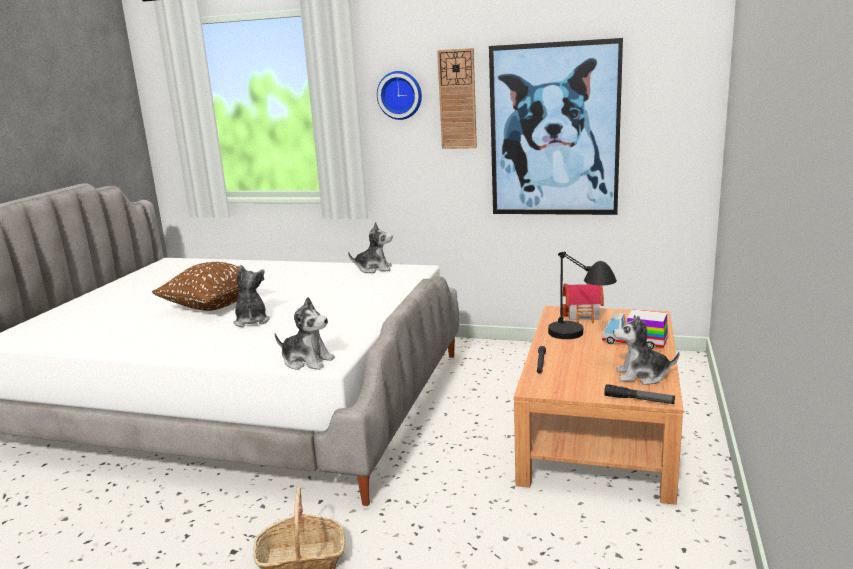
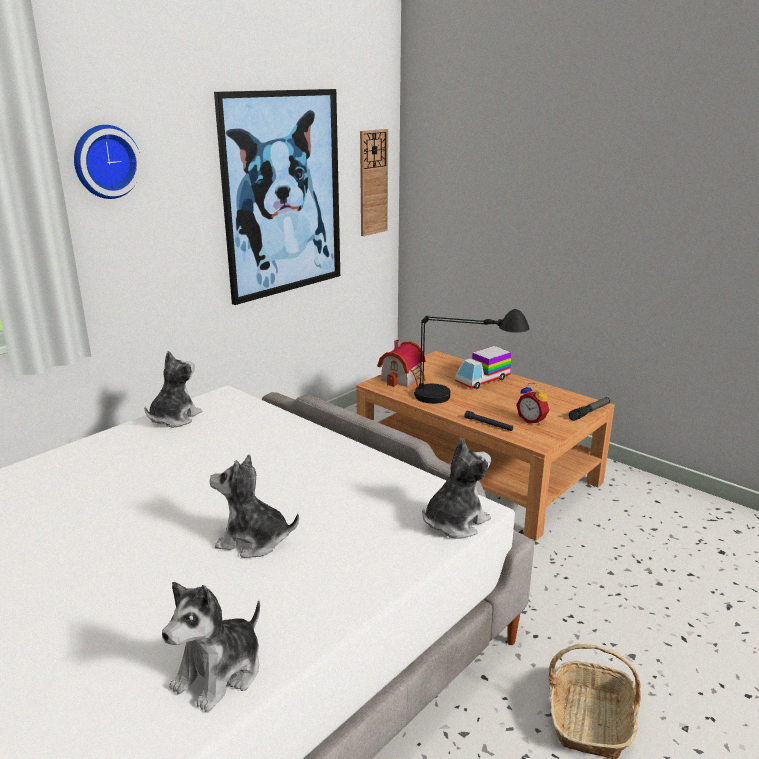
camera: 65 degrees left, 5 degrees up
(212, 306) = (123, 568): brown pillow -> none
(457, 99) = (181, 164): wall clock -> wall clock (373, 183)
(577, 378) = (532, 420): none -> alarm clock
(642, 376) = (549, 398): plush toy -> plush toy (220, 673)

